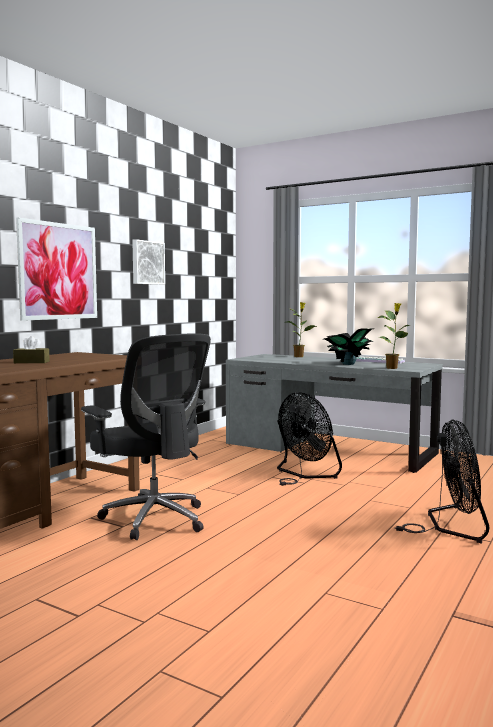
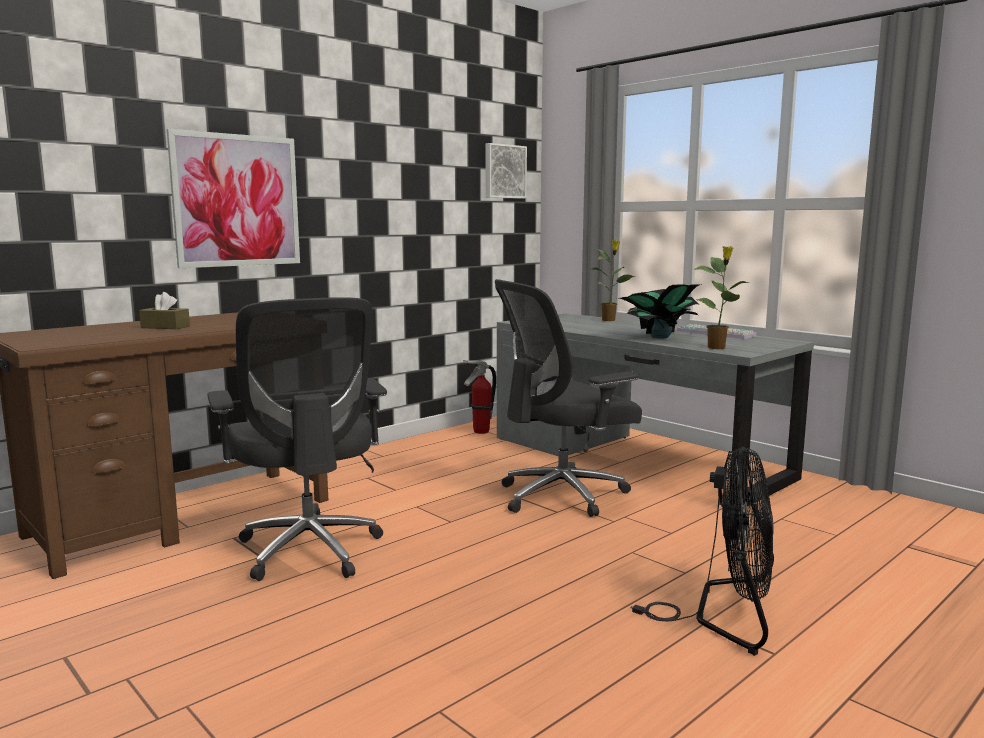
camera: 15 degrees right, 5 degrees up
(147, 262) = (384, 185): picture -> picture (504, 171)
(210, 440) = (480, 431): none -> fire extinguisher
(300, 473) = (563, 495): black fan -> office chair

